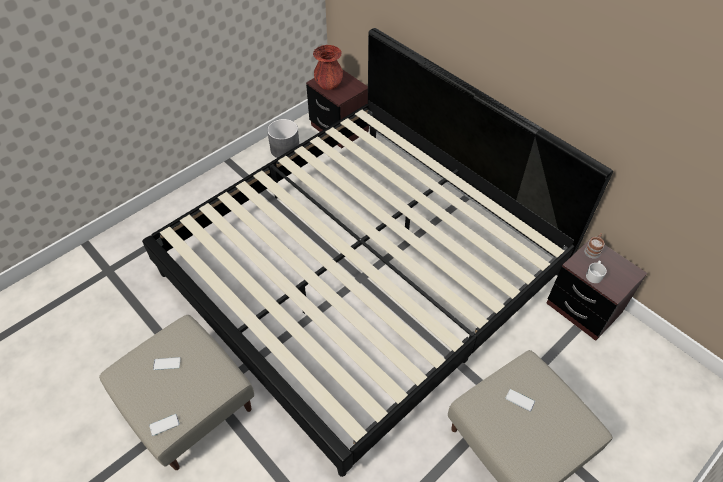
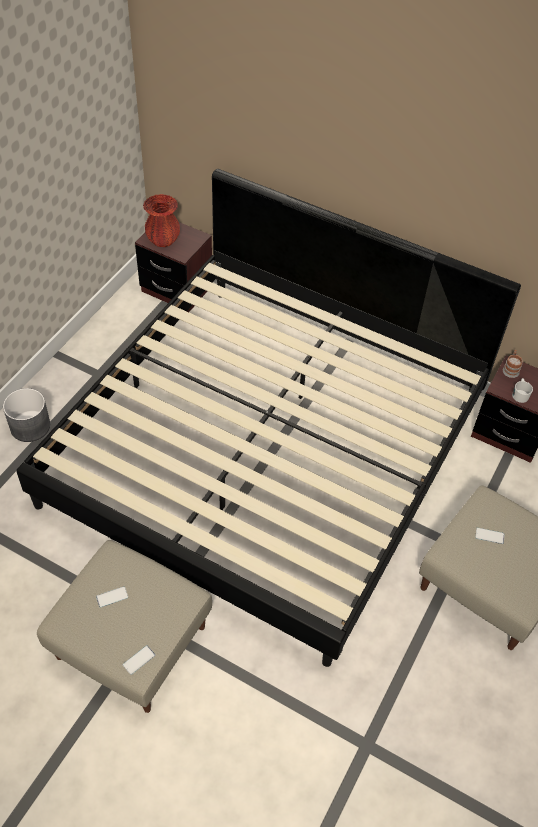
camera: 20 degrees left, 0 degrees up
(285, 149) = (122, 326): grey planter -> grey planter (30, 426)

